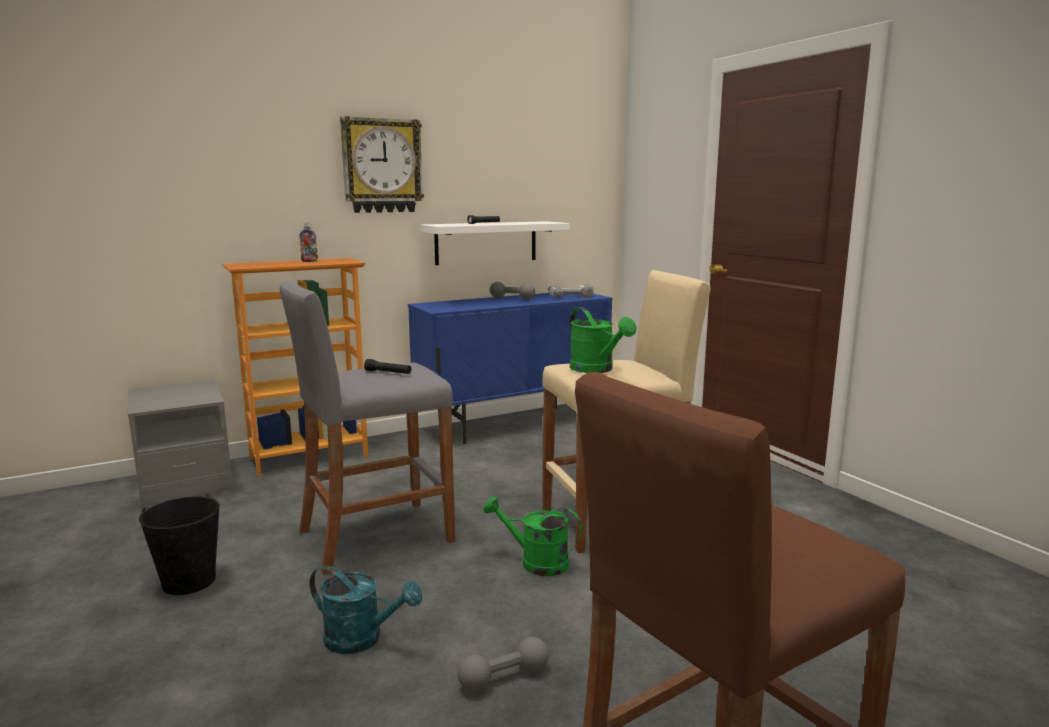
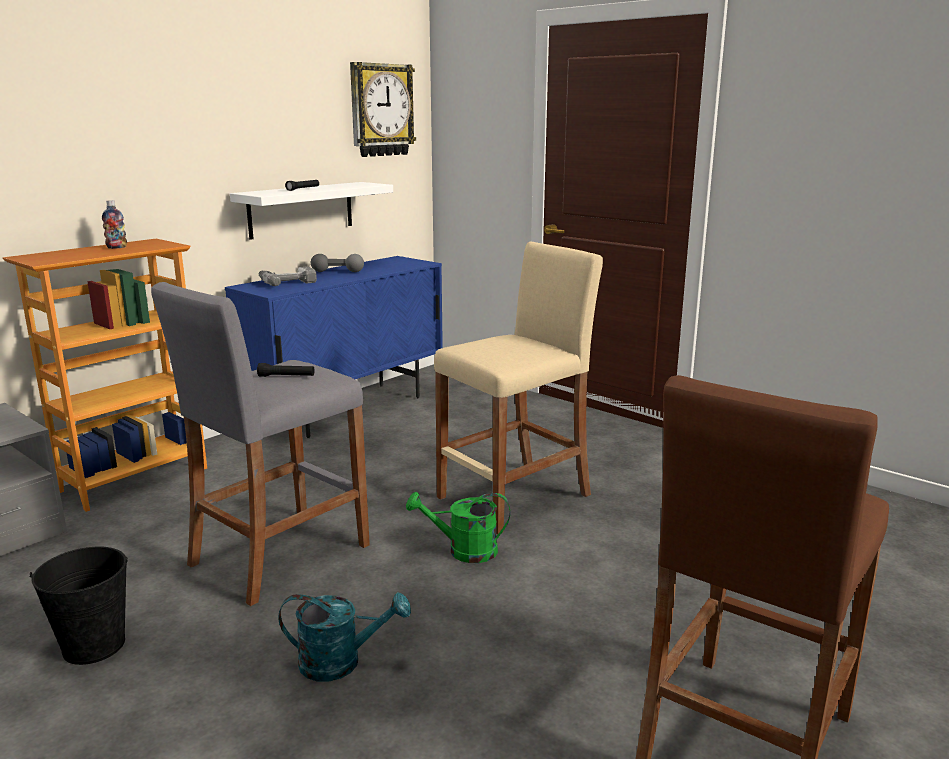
camera: 20 degrees left, 5 degrees up
(381, 166) = (183, 126): wall clock -> wall clock (381, 110)
(504, 677) = (503, 665): grey dumbbell -> none
(569, 296) = (395, 264): power drill -> power drill (286, 282)
(596, 369) = (497, 349): green watering can -> none

